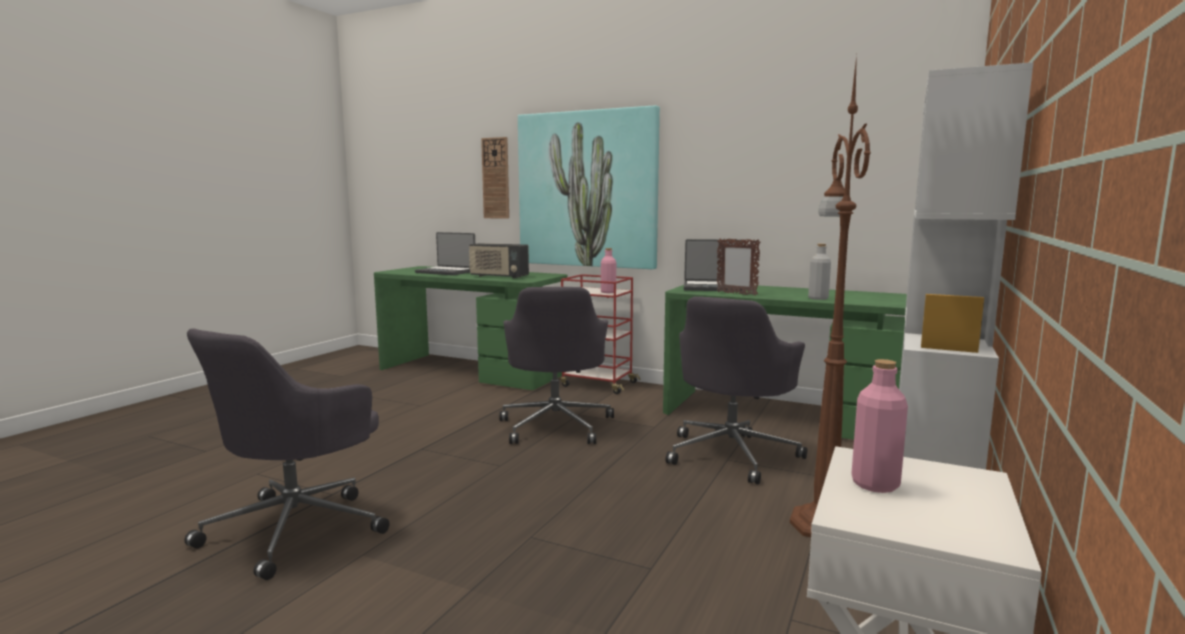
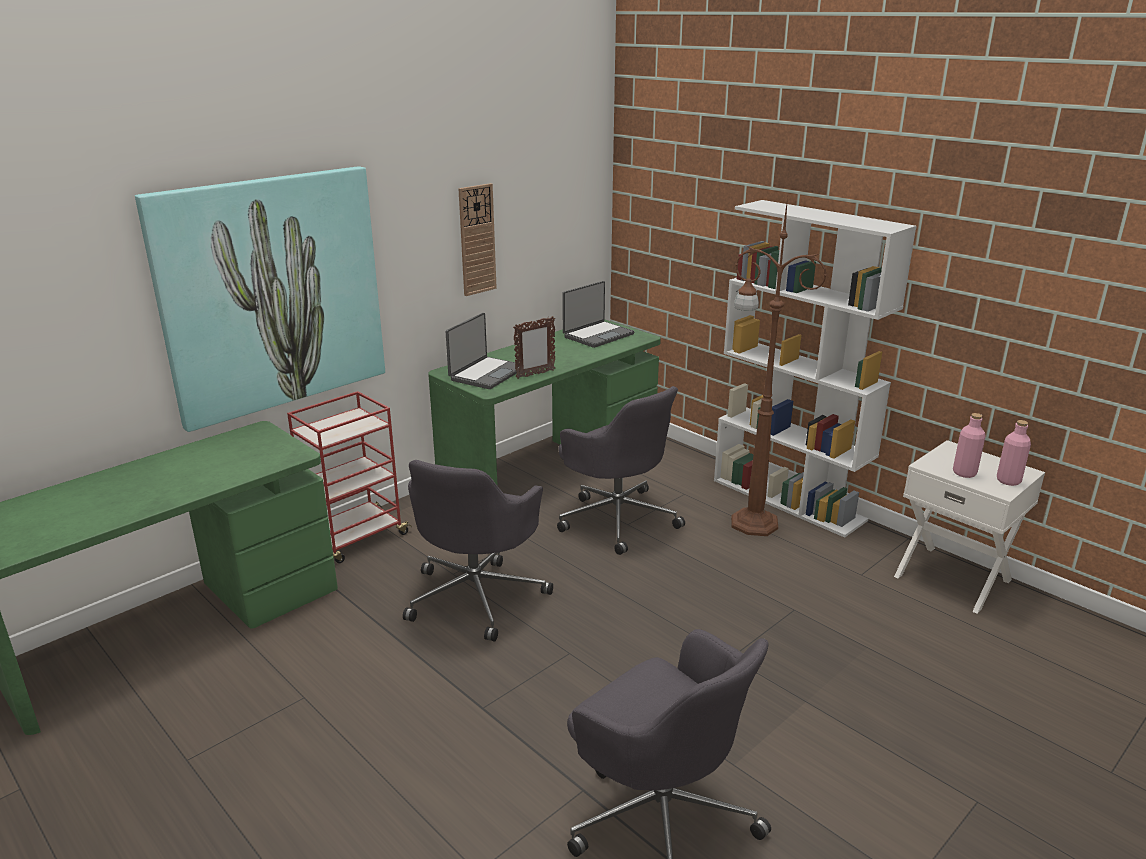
camera: 70 degrees left, 15 degrees up
(446, 272) = (103, 503): laptop -> laptop (597, 335)
(496, 178) = (95, 310): wall clock -> wall clock (477, 240)
(498, 276) = (230, 468): radio -> none
(556, 425) = (477, 595): grey office chair -> grey office chair turned 90 degrees clockwise
(608, 292) = (363, 422): pink bottle -> pink bottle (1008, 481)
(818, 298) = (589, 354): grey bottle -> none

